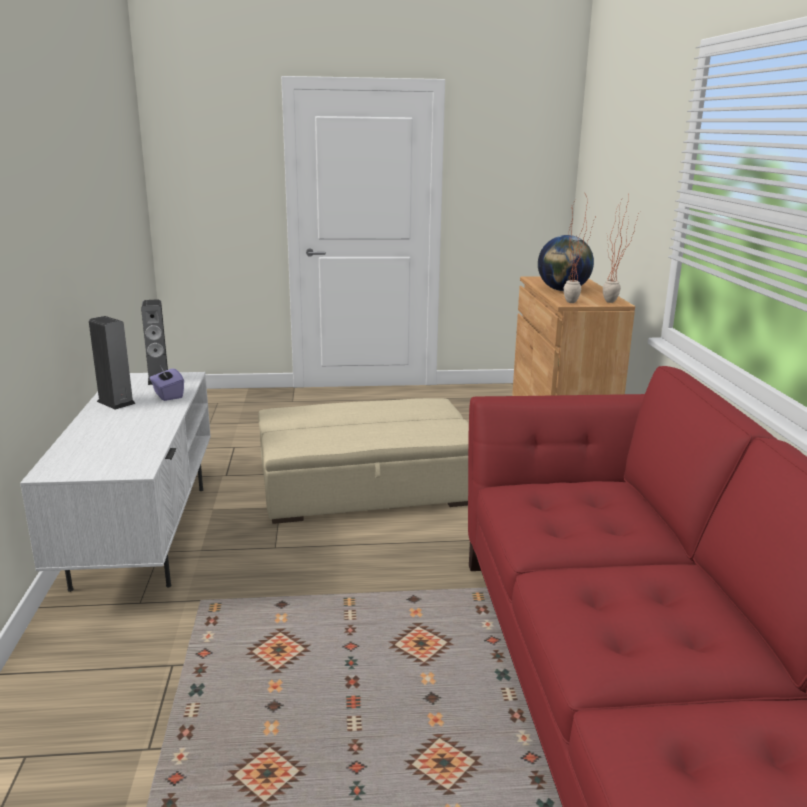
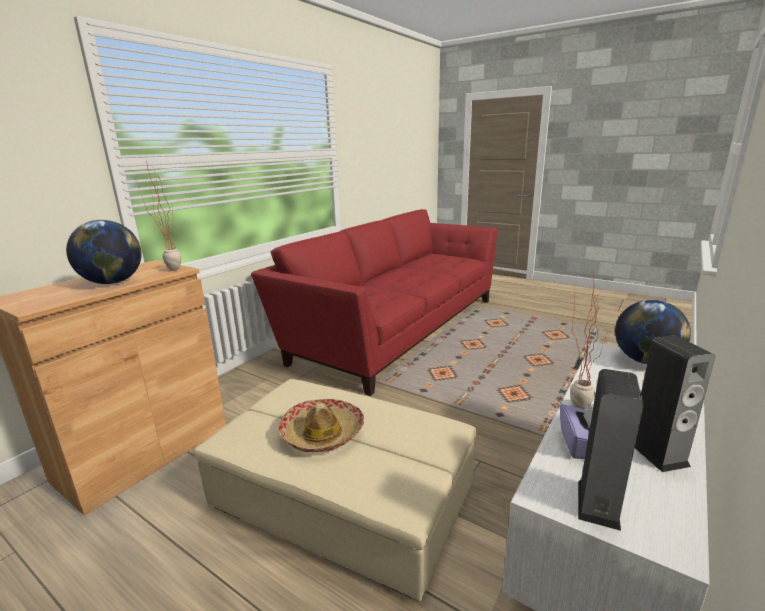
camera: 140 degrees left, 0 degrees up
(92, 466) = (645, 361): none -> globe
(375, 417) = (322, 433): none -> hat
(614, 303) = (155, 263): potted plant -> potted plant (577, 403)

